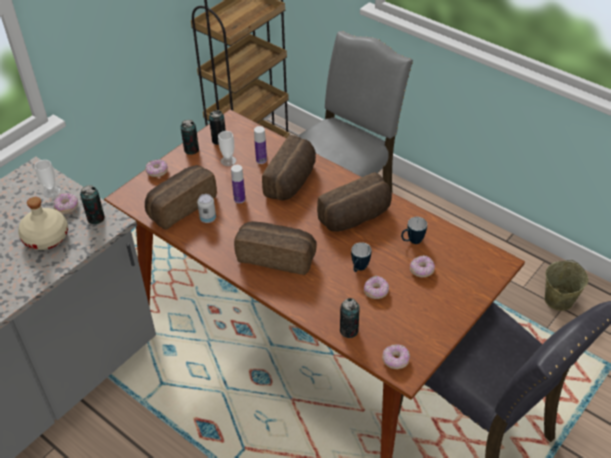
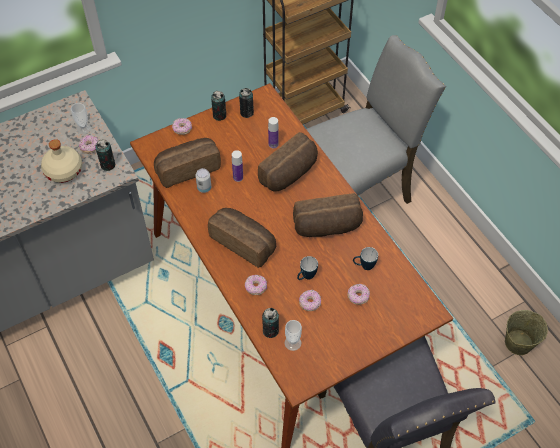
camera: 20 degrees right, 10 degrees up
(228, 161) = (245, 136): cup -> cup (292, 343)
(395, 360) = (295, 370): donut -> donut (256, 287)

